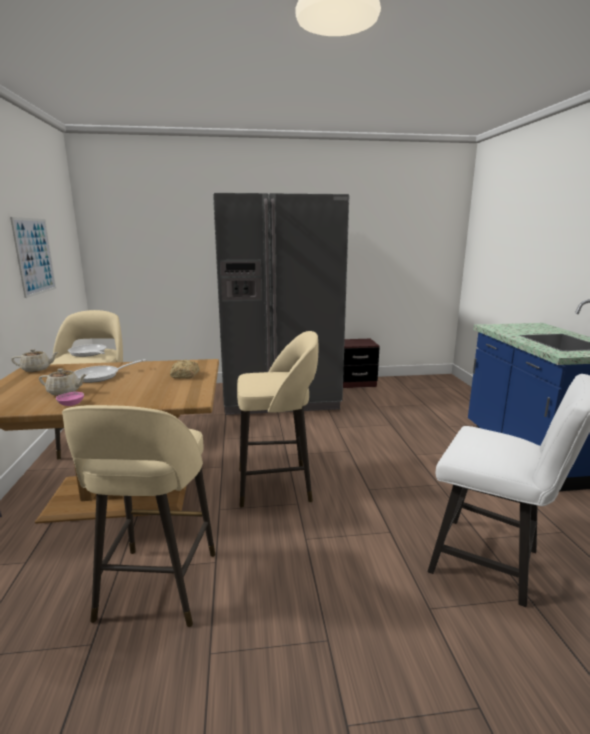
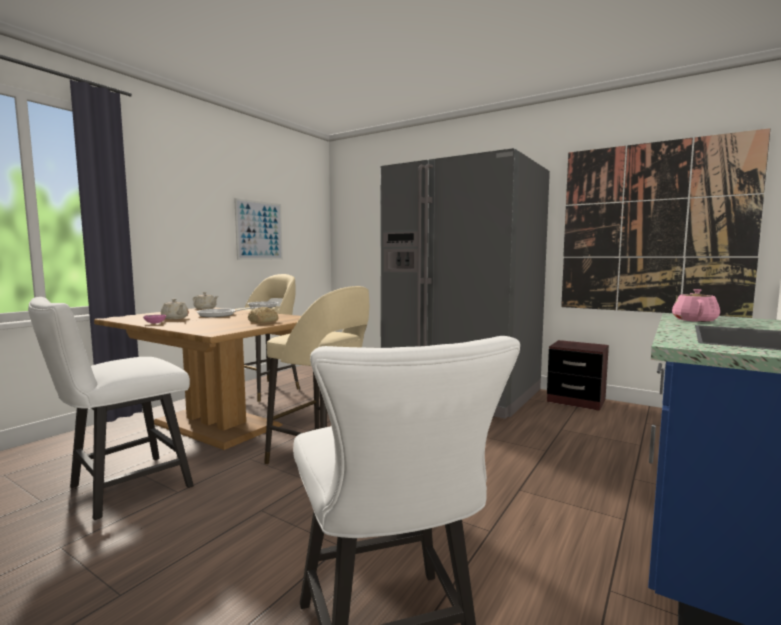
camera: 40 degrees right, 10 degrees down
(156, 588) = (121, 489): beige stool -> white chair
(397, 252) = (653, 228): none -> picture
(506, 330) = (694, 320): none -> pink teapot

